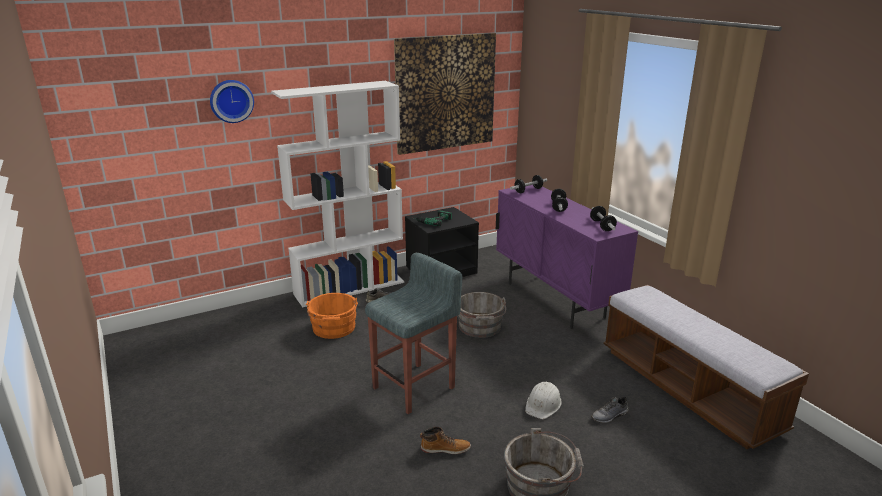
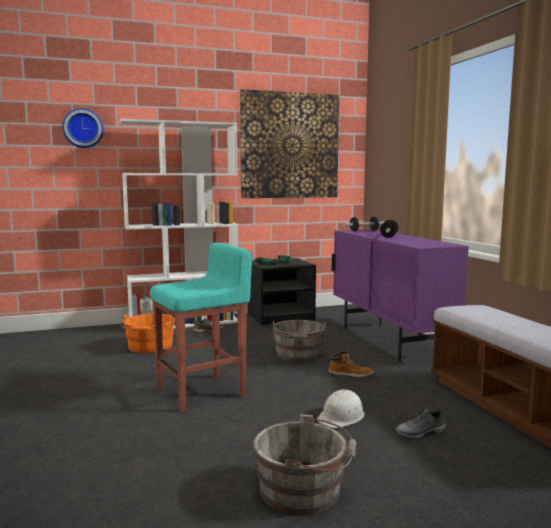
camera: 10 degrees right, 15 degrees down
(415, 387) = (202, 392): grey stool -> turquoise stool
(445, 448) = (204, 444): boot -> boot (350, 374)
(602, 226) = (429, 243): dumbbell -> none

